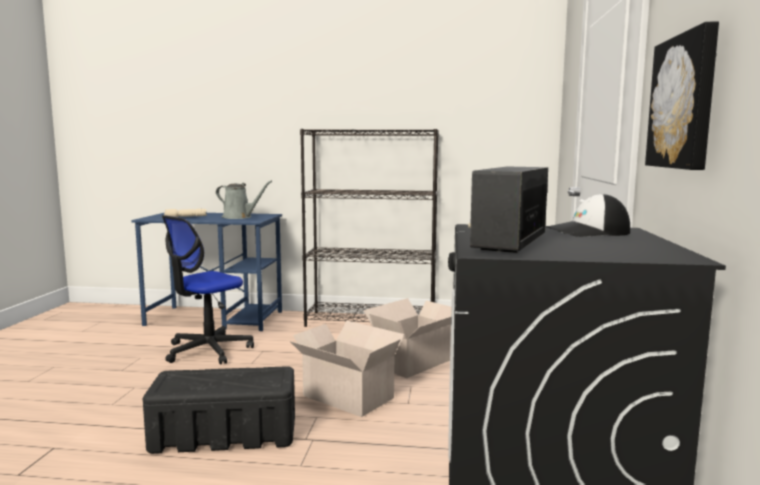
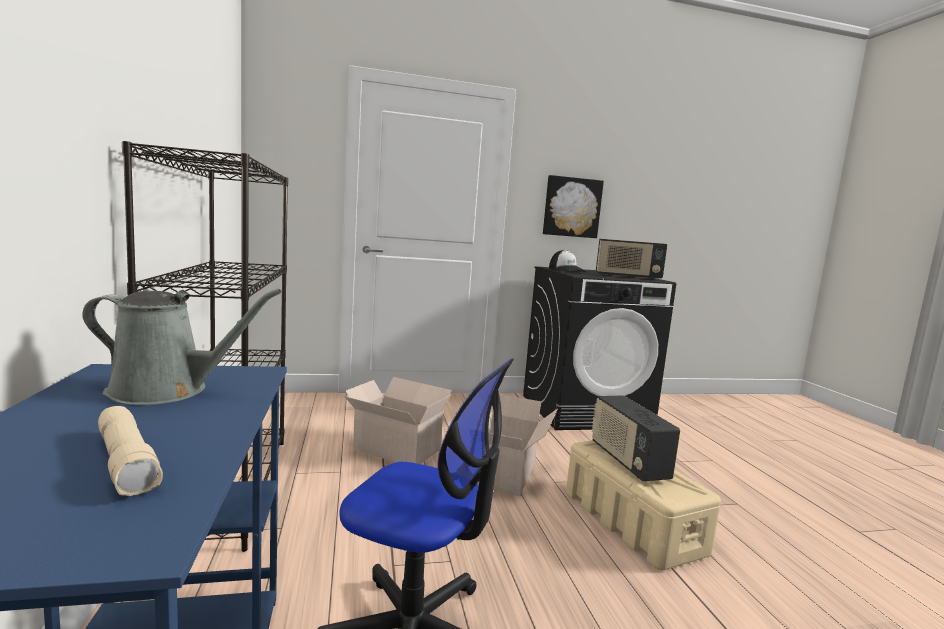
camera: 110 degrees left, 0 degrees up
(223, 434) = (632, 522): black storage box -> beige storage box
(236, 377) = (627, 461): none -> radio
(239, 217) = (167, 391): grey watering can -> grey watering can turned 90 degrees clockwise

